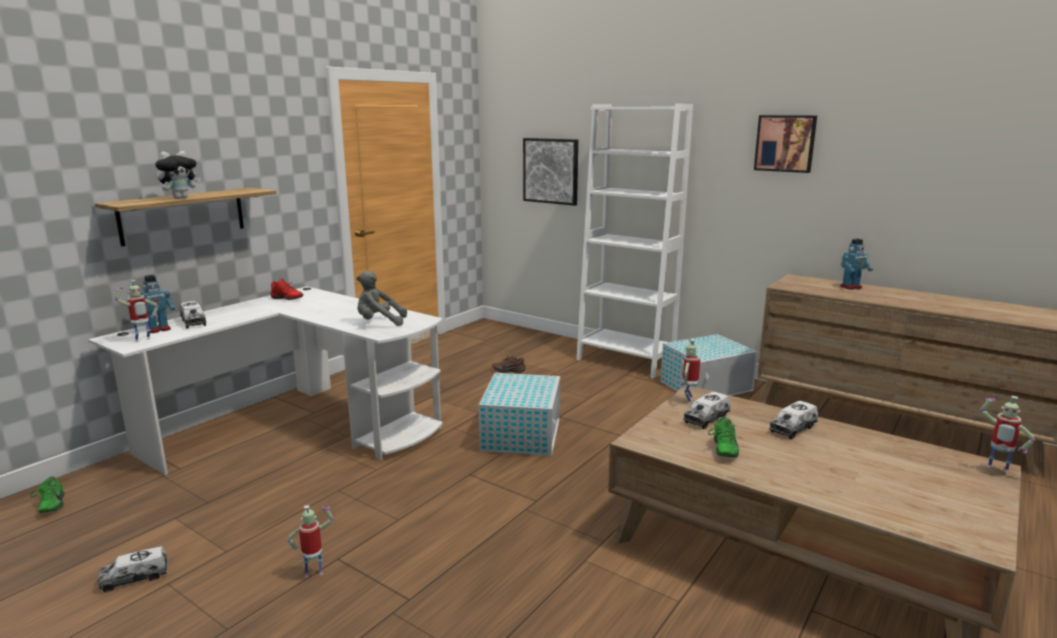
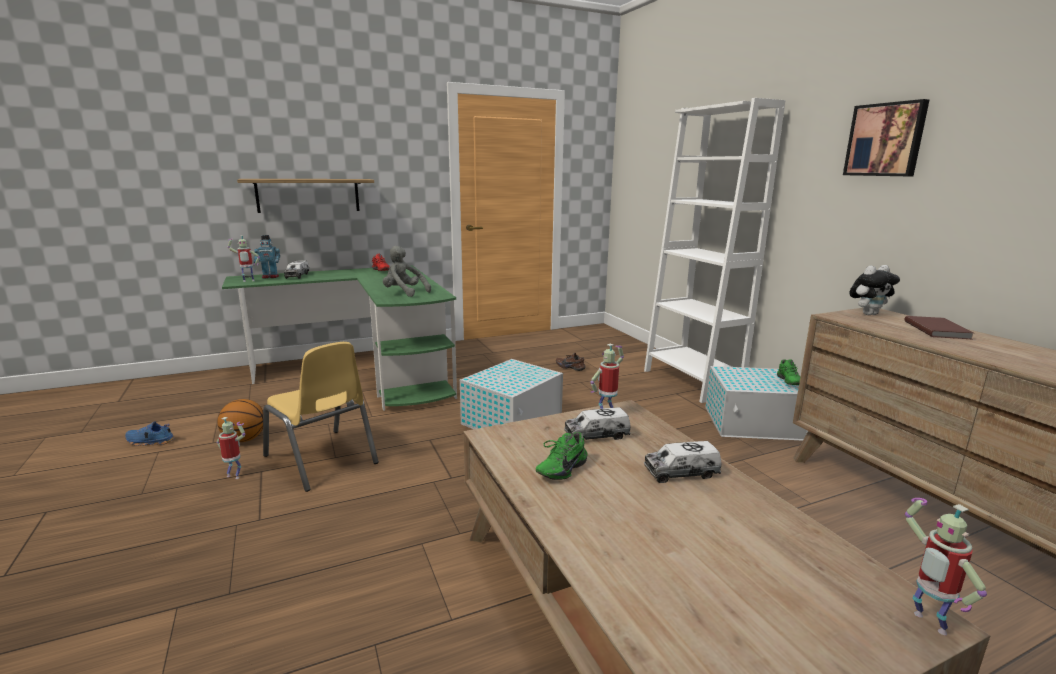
camera: 30 degrees right, 0 degrees up
(50, 505) = (177, 385): green shoe -> green shoe (787, 382)
(135, 578) = (150, 442): toy truck -> blue shoe
(180, 198) = (294, 179): plush toy -> plush toy (868, 314)
(263, 535) = (244, 439): none -> basketball
(301, 426) = (367, 373): white desk -> green desk
(387, 526) = (321, 459): none -> yellow chair
(551, 171) = (660, 183): picture -> none
(851, 287) = (937, 330): toy robot -> brown book

